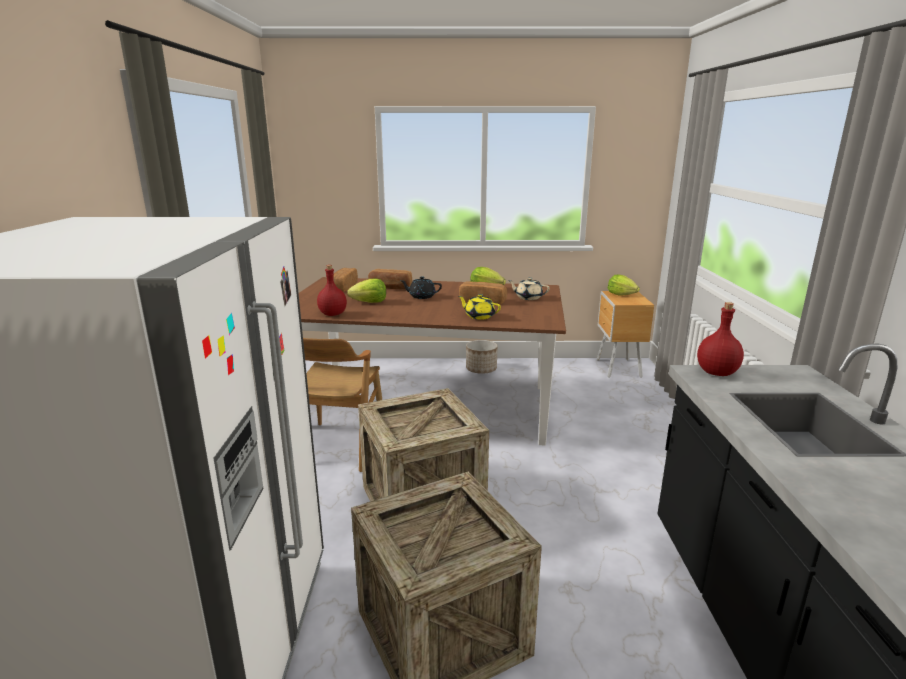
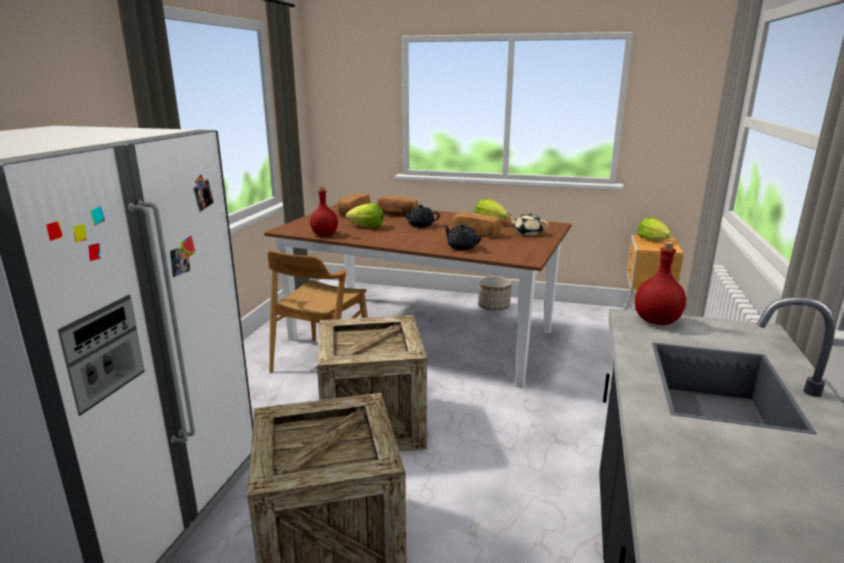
camera: 15 degrees right, 0 degrees up
(479, 316) = (461, 247): yellow teapot -> black teapot

